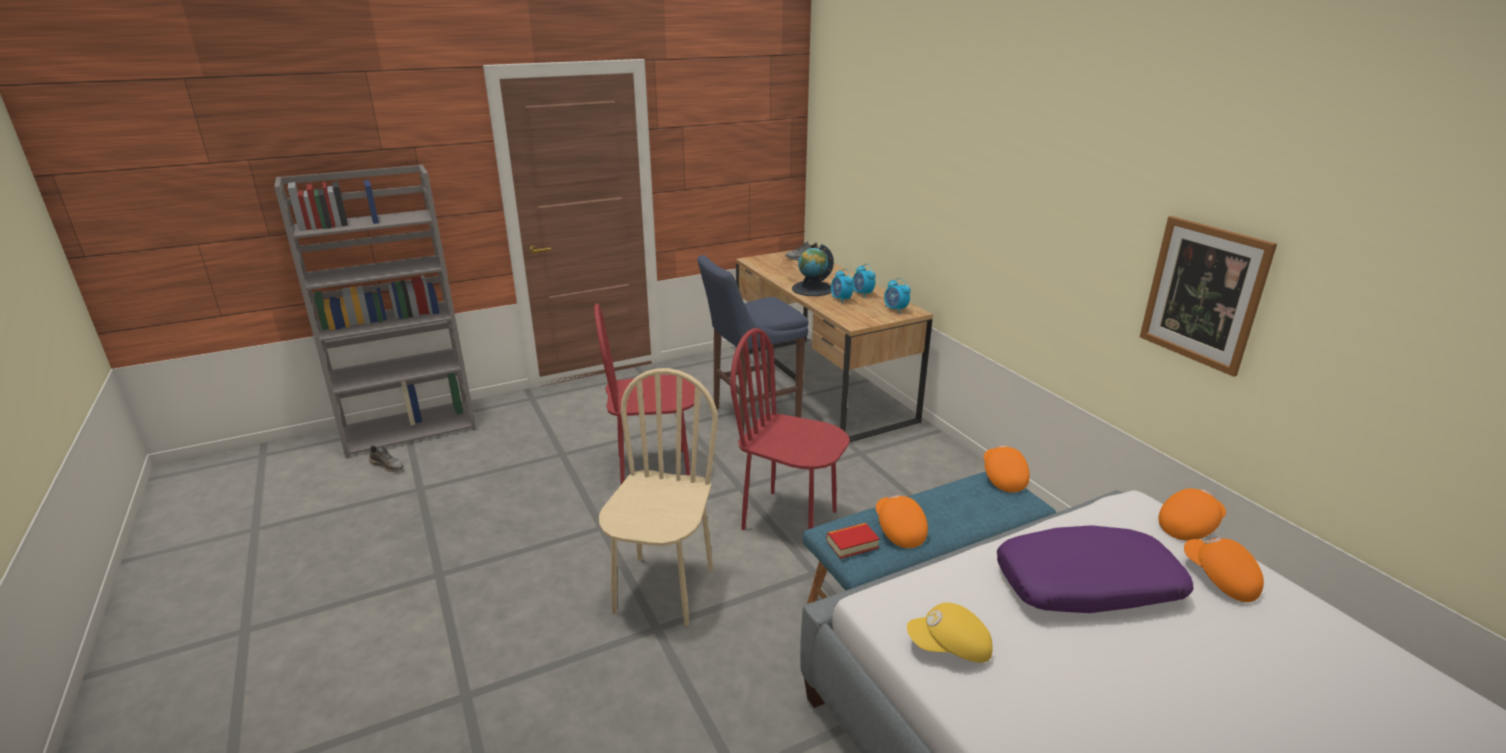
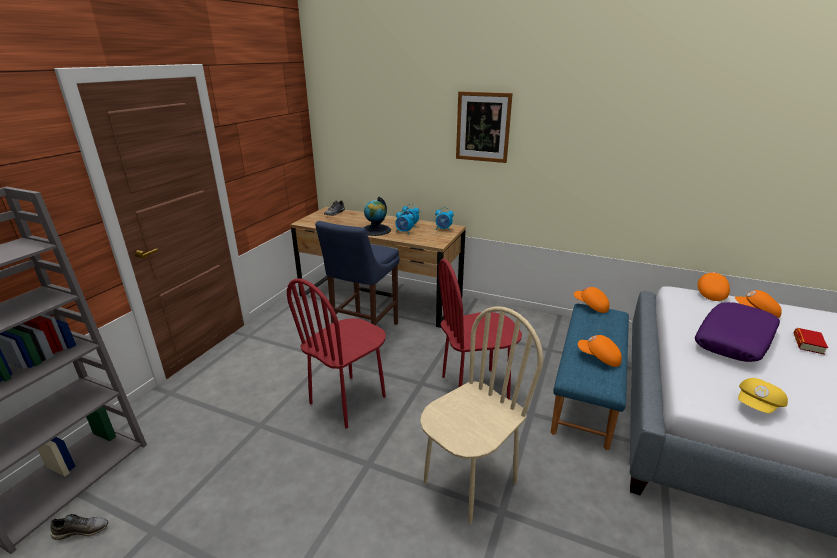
camera: 40 degrees left, 0 degrees up
(663, 590) = (469, 482): beige chair -> beige chair turned 75 degrees clockwise
(852, 544) = (595, 379): book -> book (808, 344)
(1203, 294) = (673, 171): picture -> picture (483, 127)

